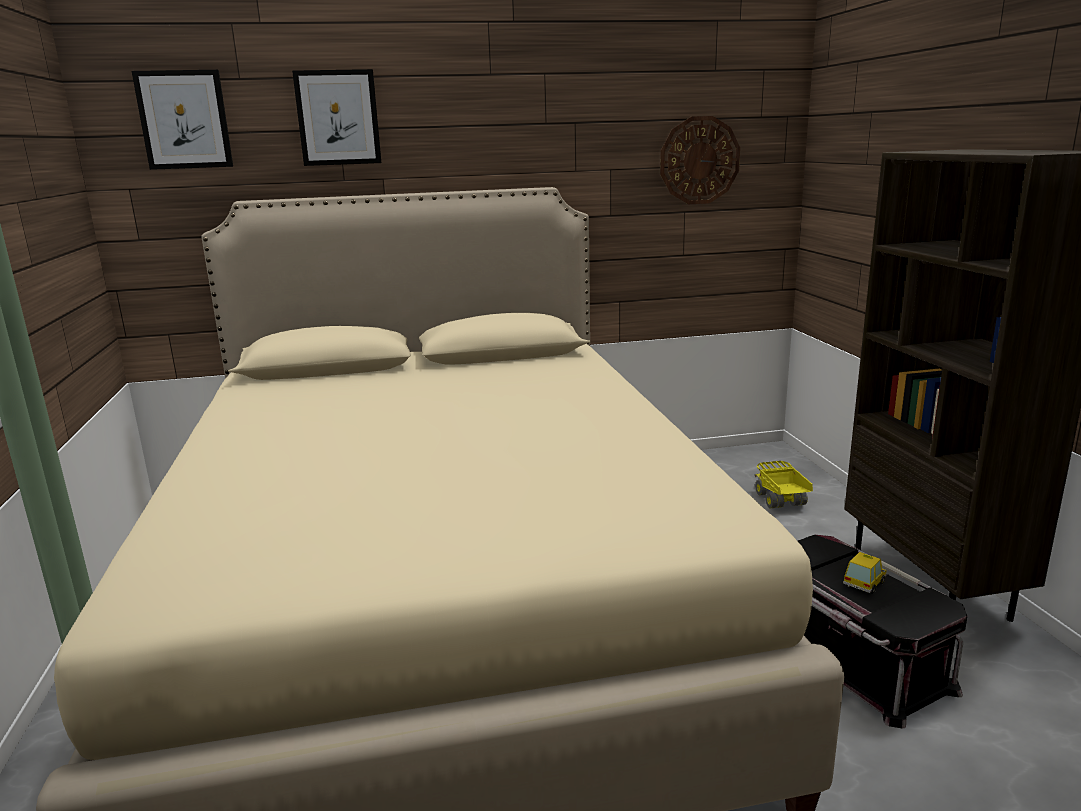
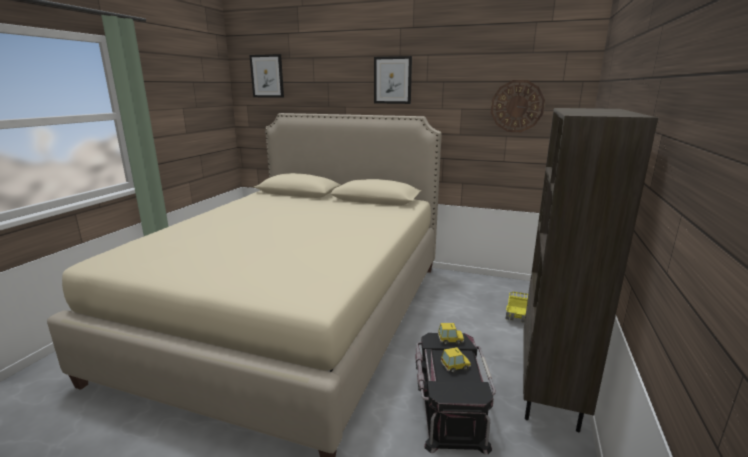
camera: 30 degrees right, 0 degrees up
(338, 118) = (327, 76): picture -> picture (392, 80)
(812, 550) = (450, 340): none -> toy car

